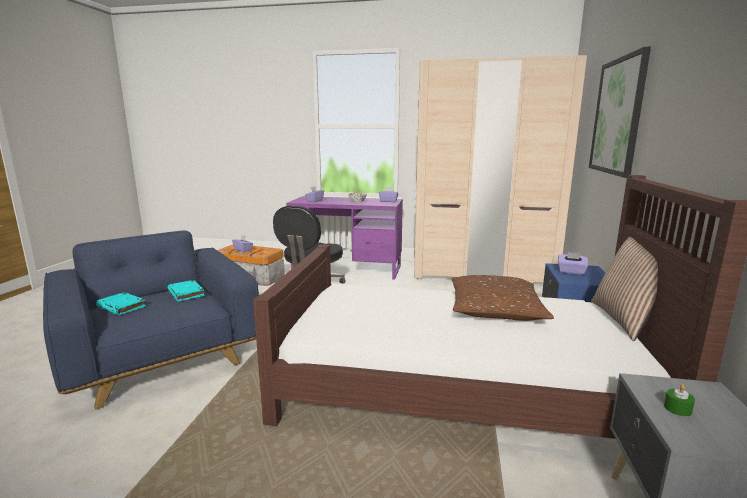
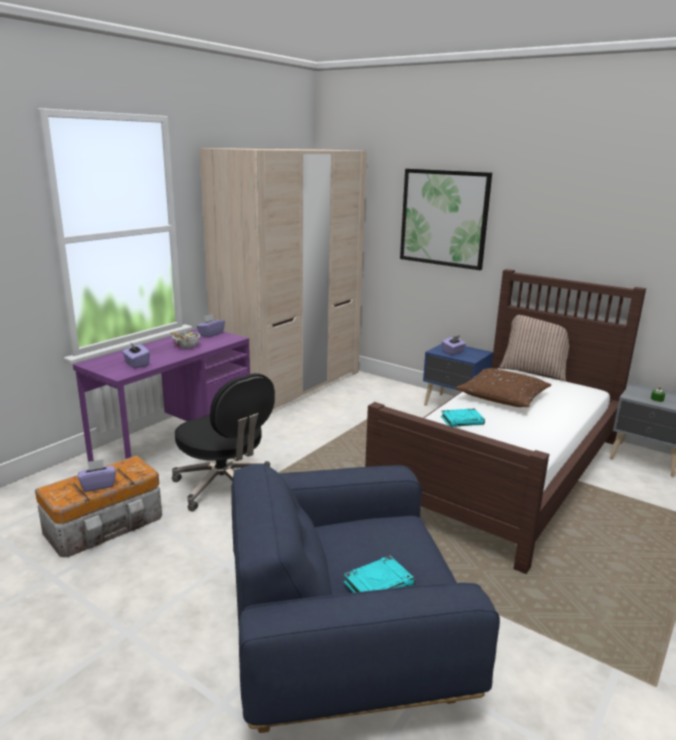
camera: 65 degrees left, 5 degrees up
(186, 293) = (359, 531): turquoise book -> turquoise book (462, 420)

